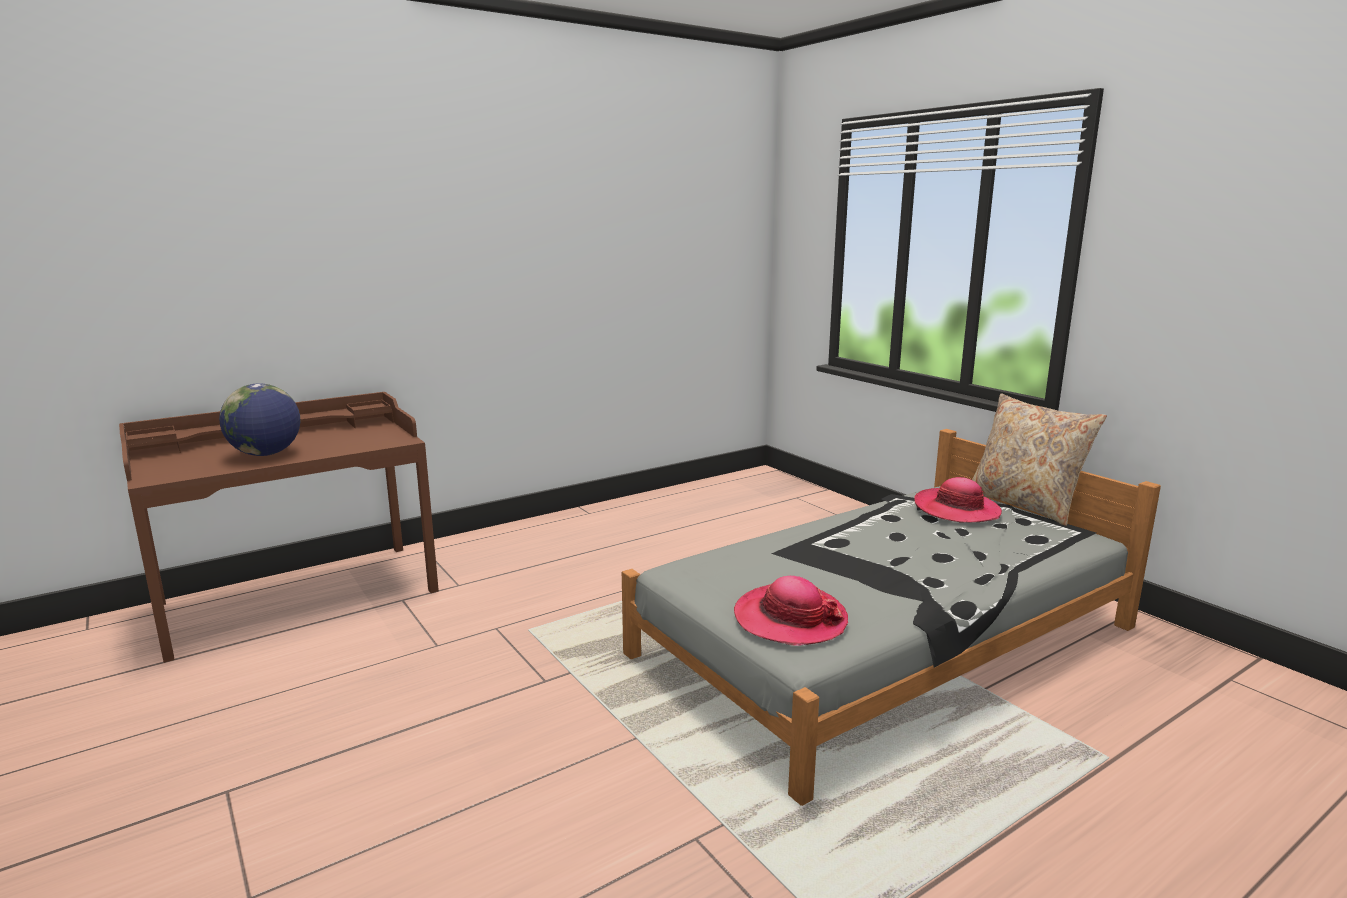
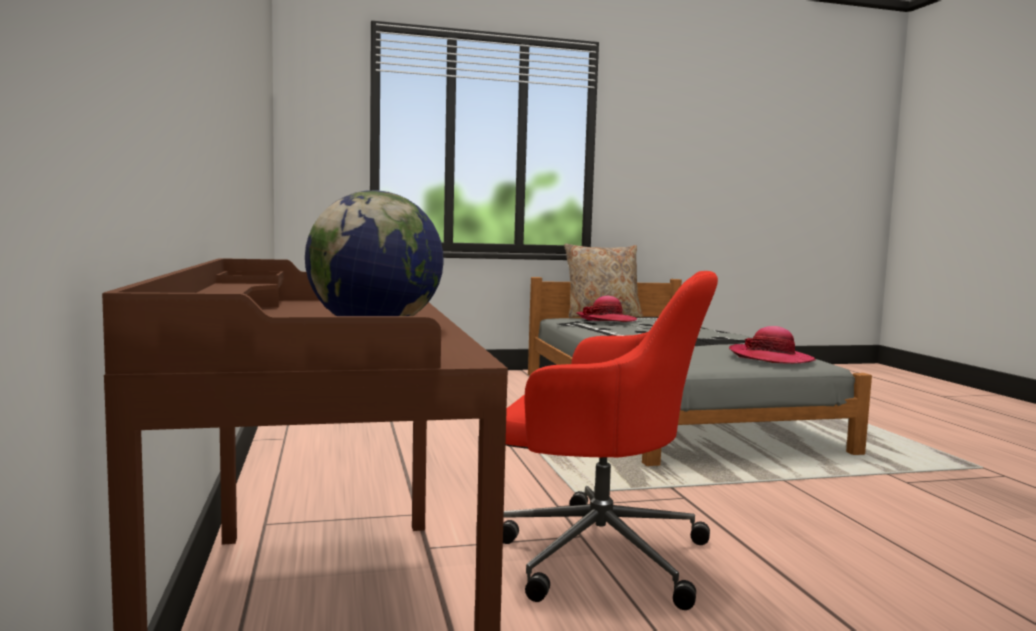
camera: 70 degrees left, 10 degrees down
(405, 655) = (596, 553): none -> red office chair

